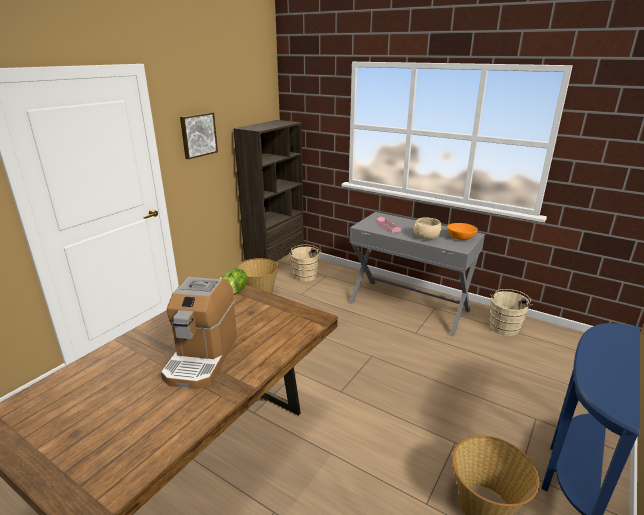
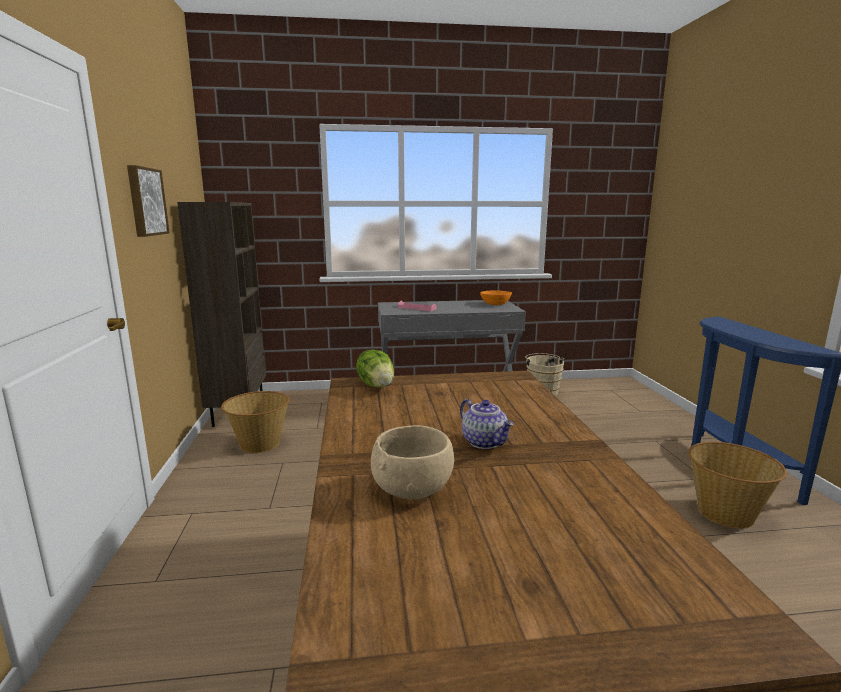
camera: 40 degrees left, 10 degrees down
(202, 357) = (485, 442): coffee machine -> teapot
(305, 275) = (294, 409): beige bucket -> none
(426, 237) = (469, 308): beige bowl -> beige bowl (412, 489)

